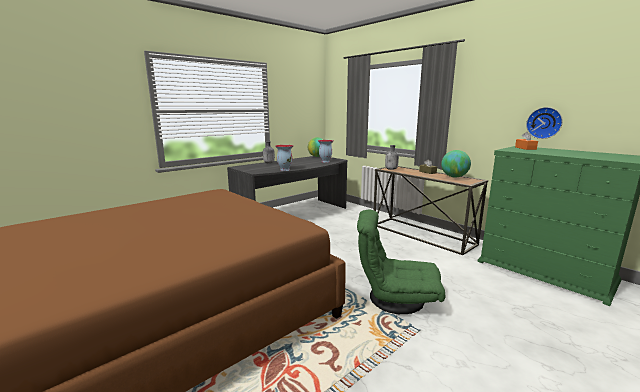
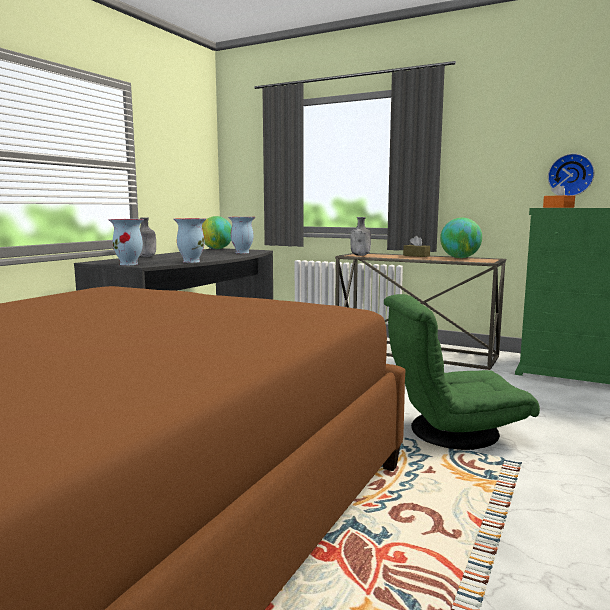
camera: 20 degrees left, 5 degrees down
(250, 170) = (129, 264): none -> vase

